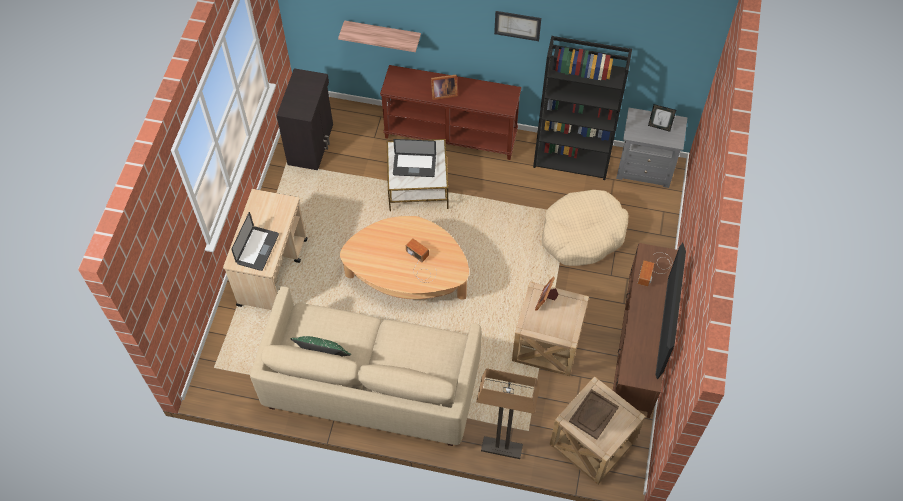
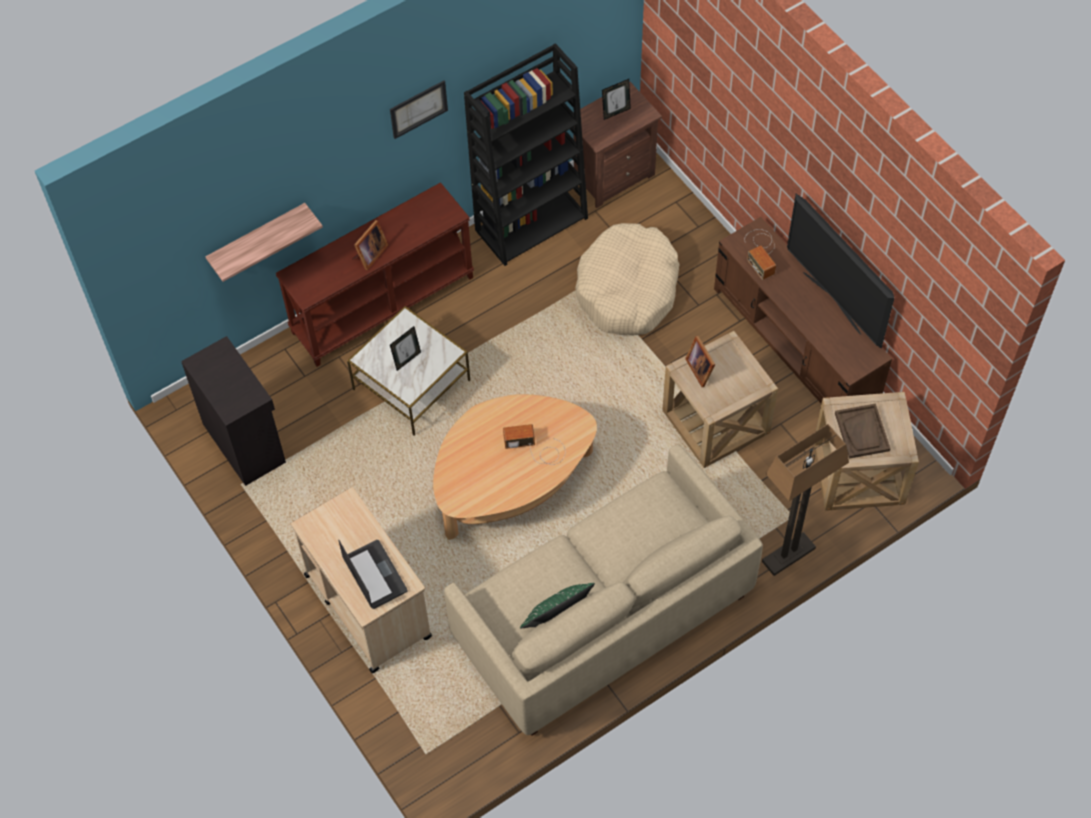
camera: 45 degrees left, 0 degrees up
(414, 166) = (407, 360): laptop -> picture frame
(645, 169) = (612, 175): grey nightstand -> brown nightstand

